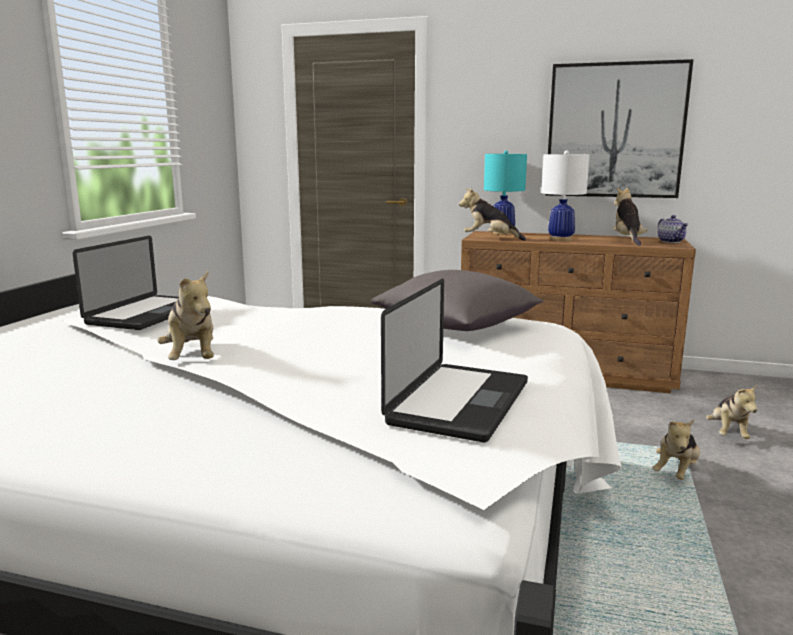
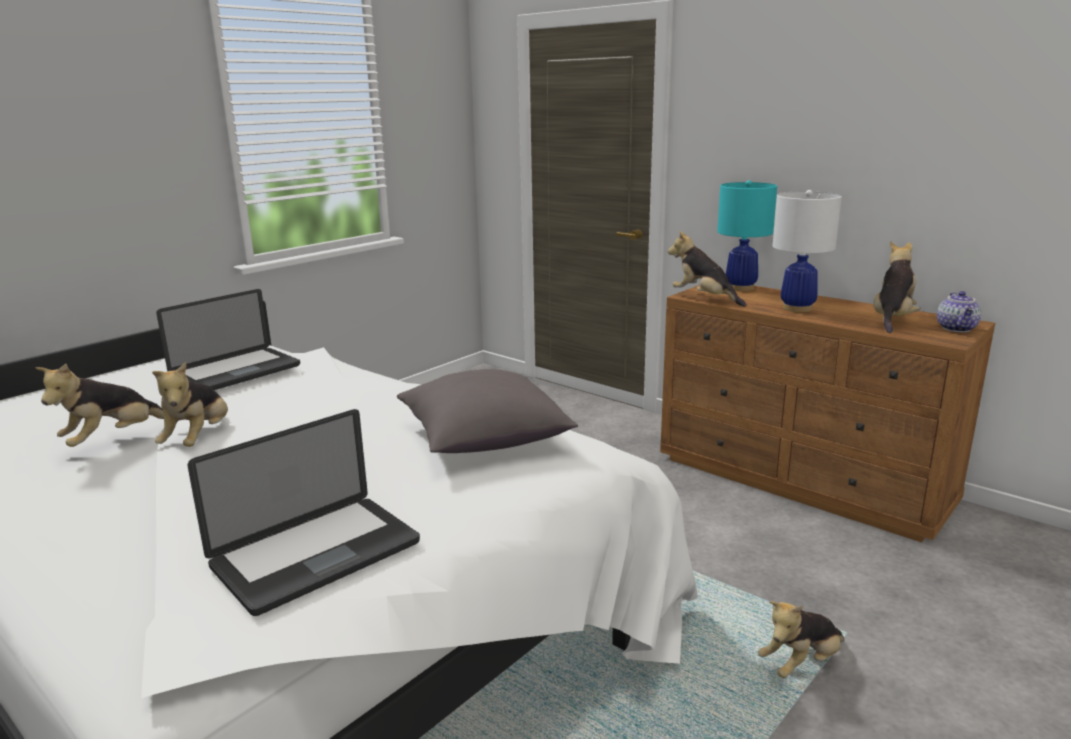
camera: 25 degrees right, 5 degrees up
(615, 131) = (905, 158): picture -> none
(727, 433) = (942, 625): plush toy -> plush toy (112, 439)

